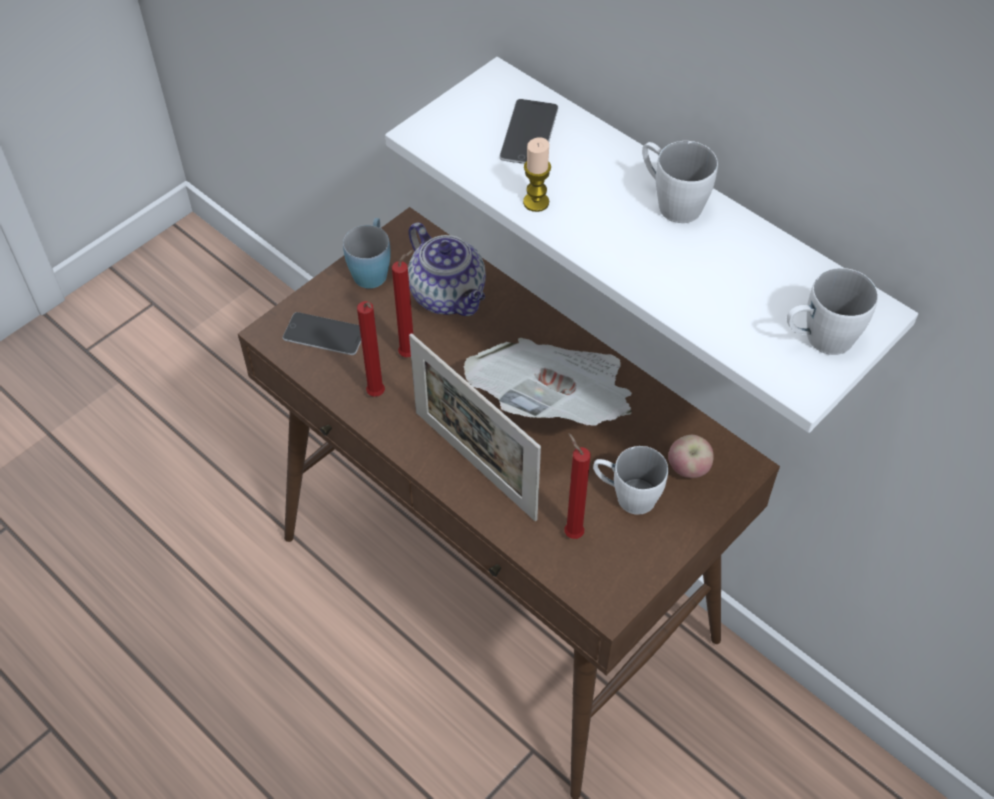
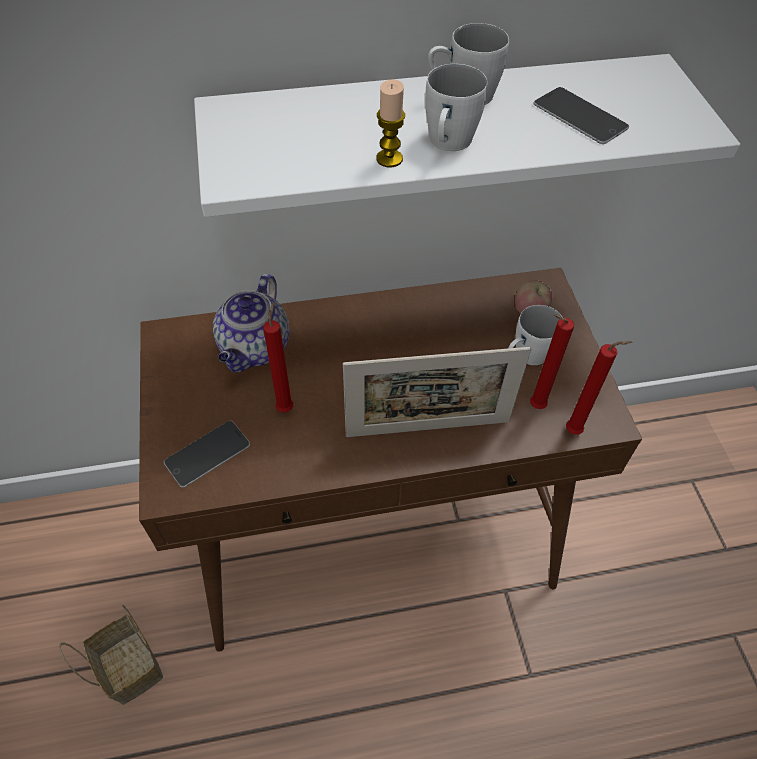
camera: 55 degrees left, 0 degrees up
(226, 483) = (128, 665): none -> basket
(372, 269) = (175, 381): blue mug -> none
(377, 396) = (306, 454): red candle -> red candle (576, 431)
(449, 296) = (255, 349): teapot -> teapot turned 105 degrees clockwise
(529, 133) = (305, 124): phone -> phone (580, 116)
(554, 406) = (415, 349): newspaper -> none
(819, 340) = (663, 102): white mug -> white mug (448, 145)

